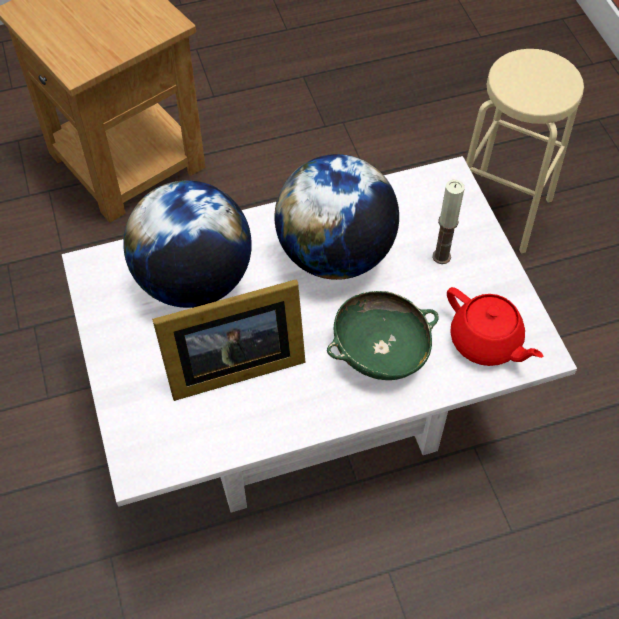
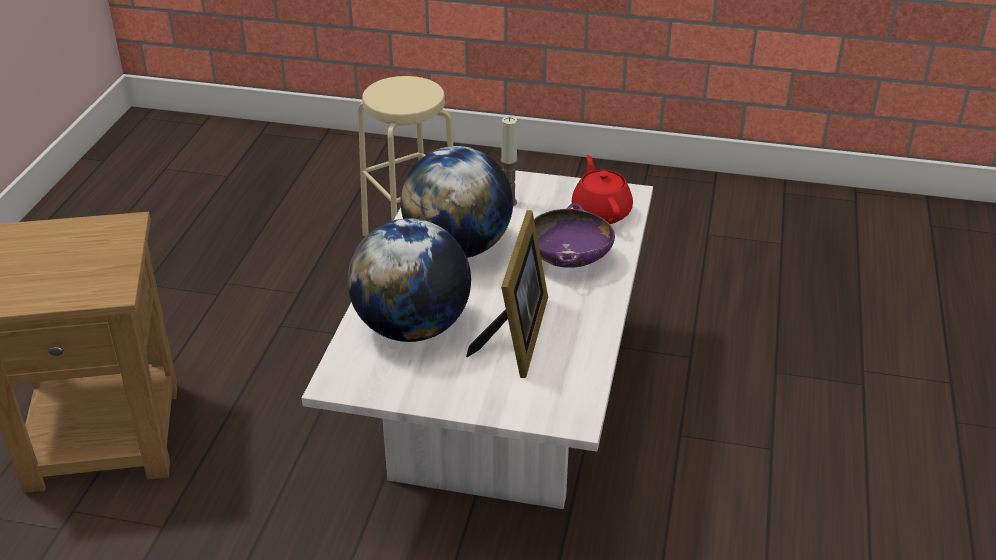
camera: 60 degrees left, 20 degrees down
(380, 352) = (569, 260): green bowl -> purple bowl
(486, 342) = (601, 212): red teapot -> red teapot turned 90 degrees counterclockwise

